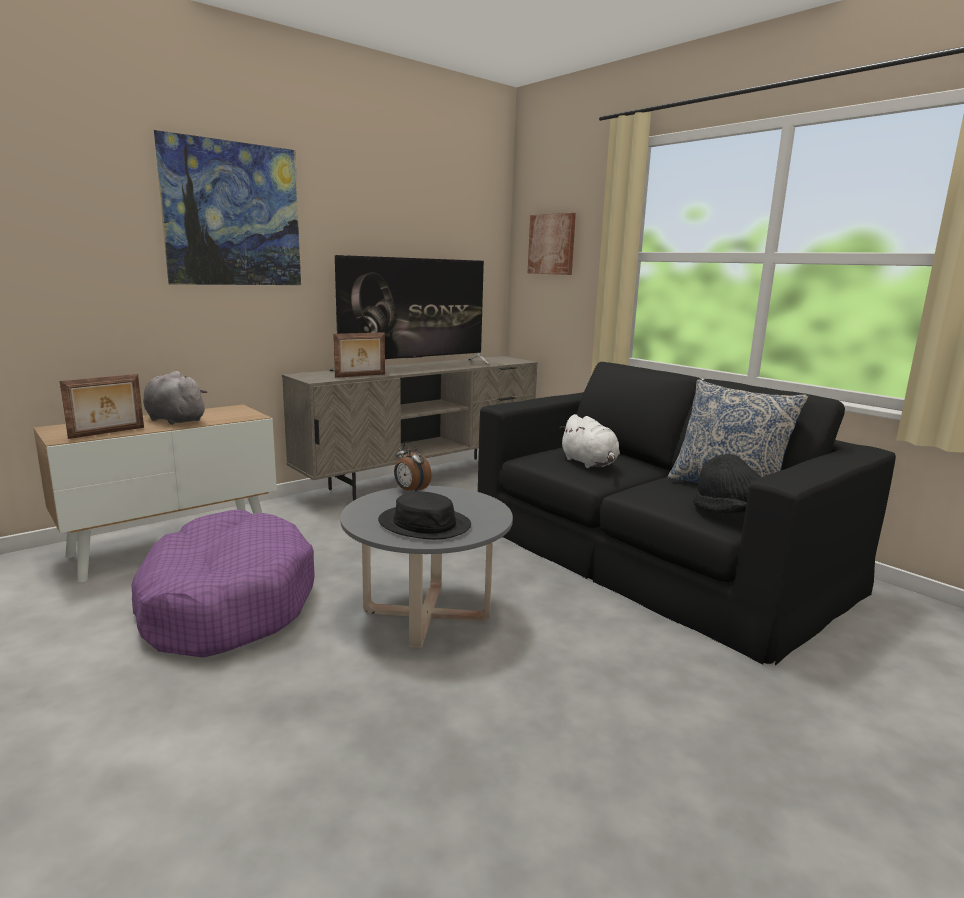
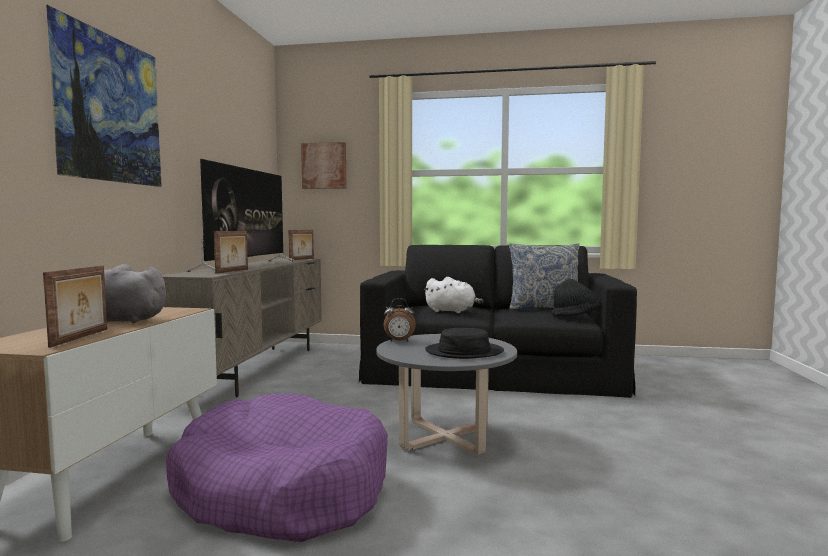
camera: 40 degrees left, 10 degrees down
(509, 361) = (302, 259): none -> picture frame

